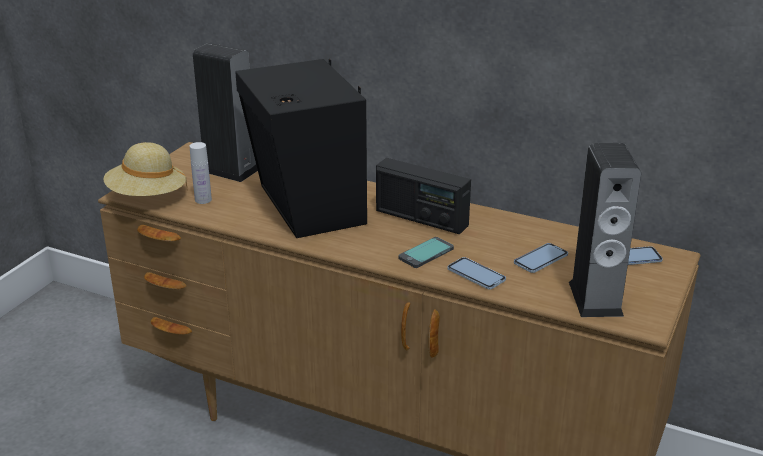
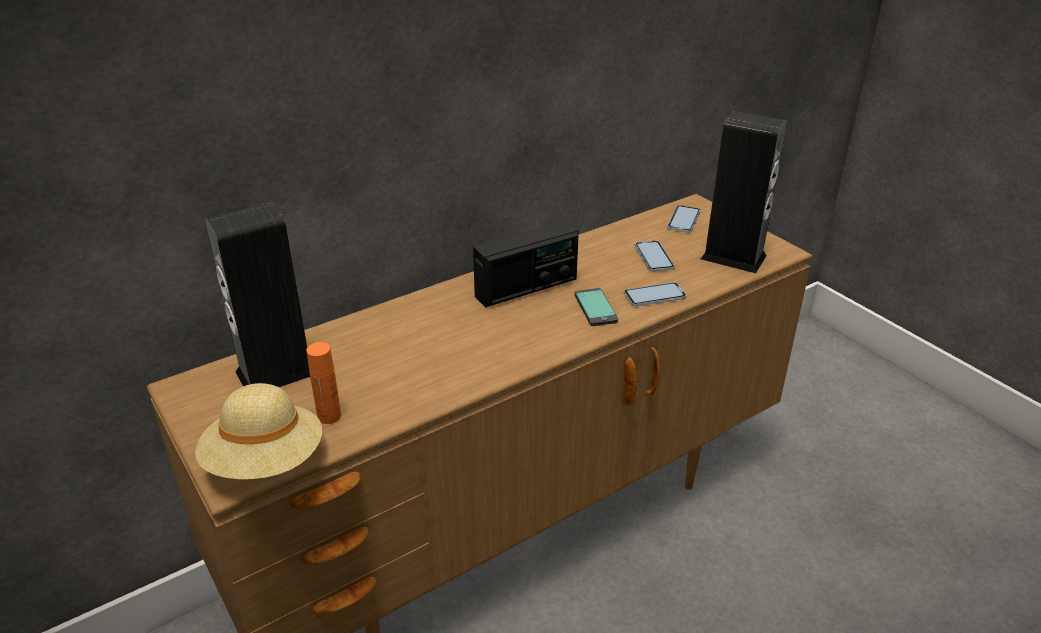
camera: 60 degrees left, 5 degrees up
(203, 200) = (329, 416): white bottle -> orange bottle
(306, 207) = (431, 347): black speaker -> none

